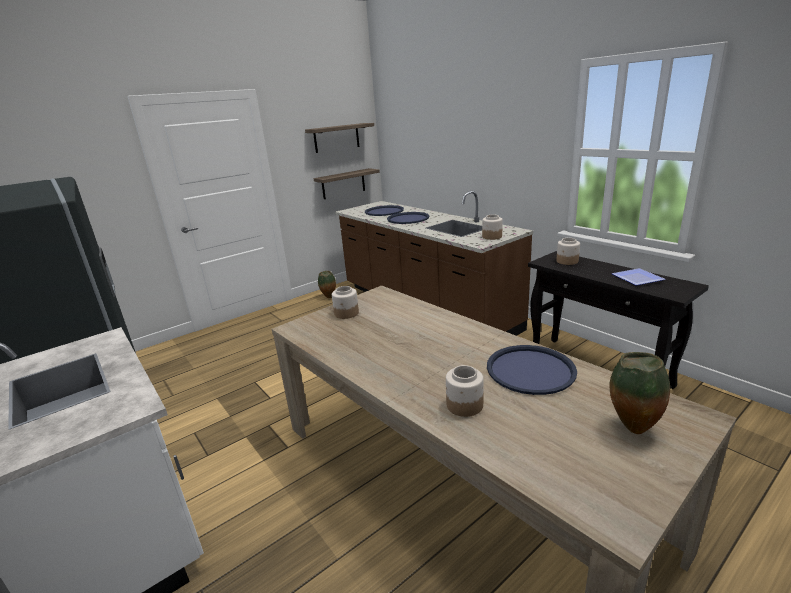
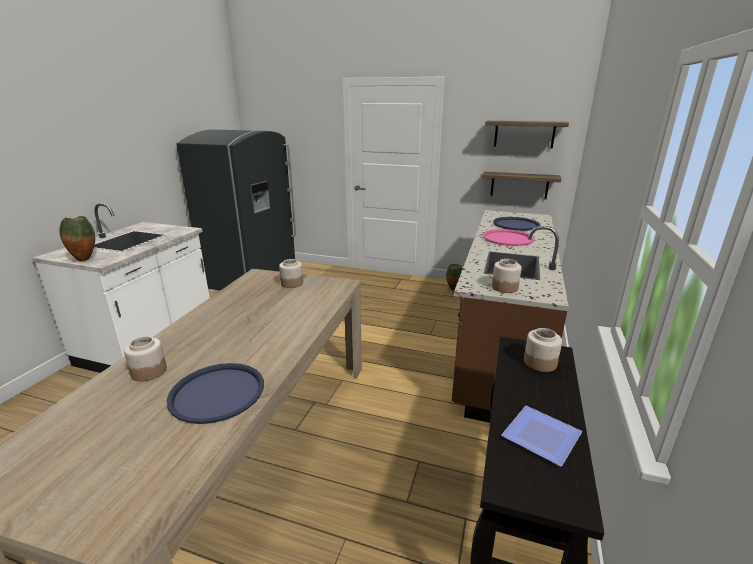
camera: 55 degrees right, 0 degrees up
(408, 219) = (508, 238): blue tray -> pink tray
(631, 429) = (108, 478): vase -> vase (84, 260)

